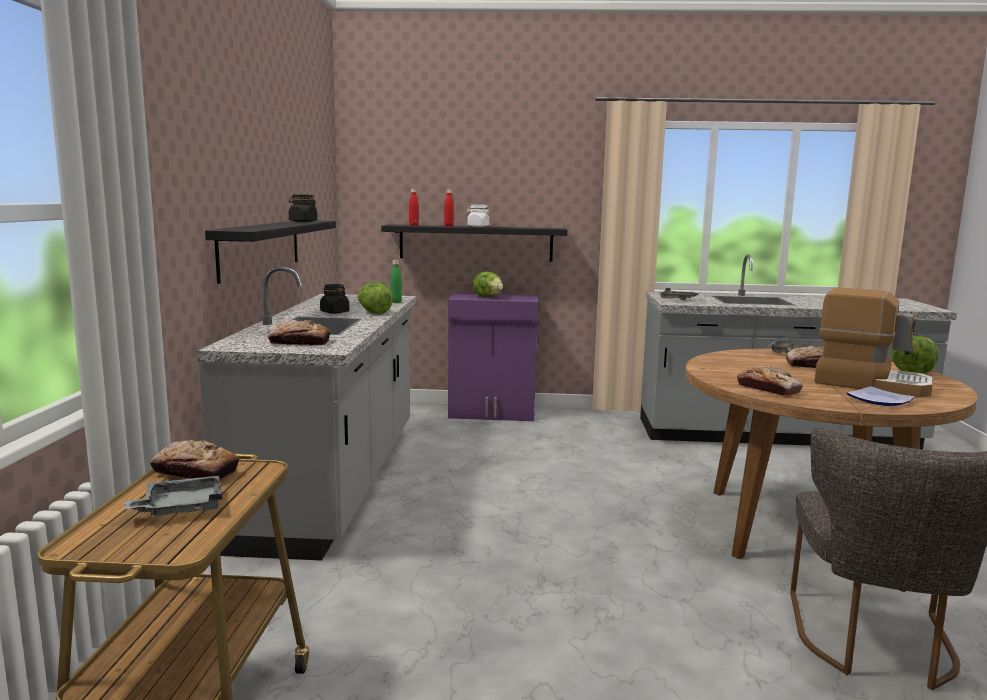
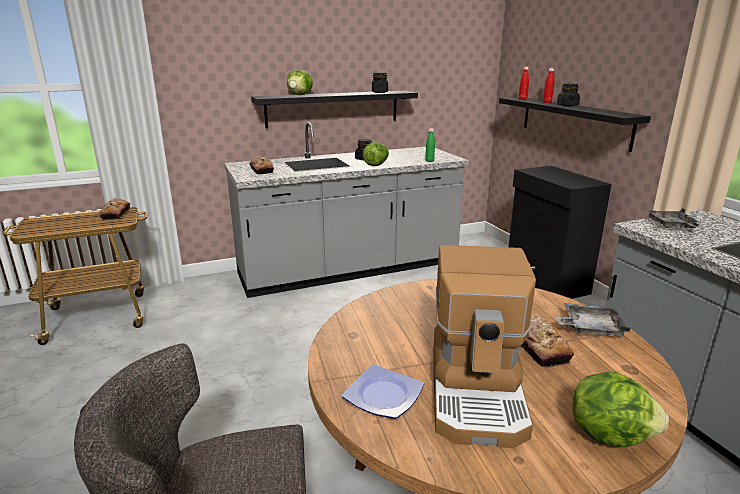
camera: 65 degrees right, 10 degrees up
(180, 508) = (72, 223): grey tray -> none
(478, 226) = (567, 105): white jar -> black jar
(488, 297) = (554, 175): lettuce -> lettuce (300, 95)
(492, 413) = (545, 282): purple cabinet -> black cabinet
(768, 389) = (372, 324): bread -> none

